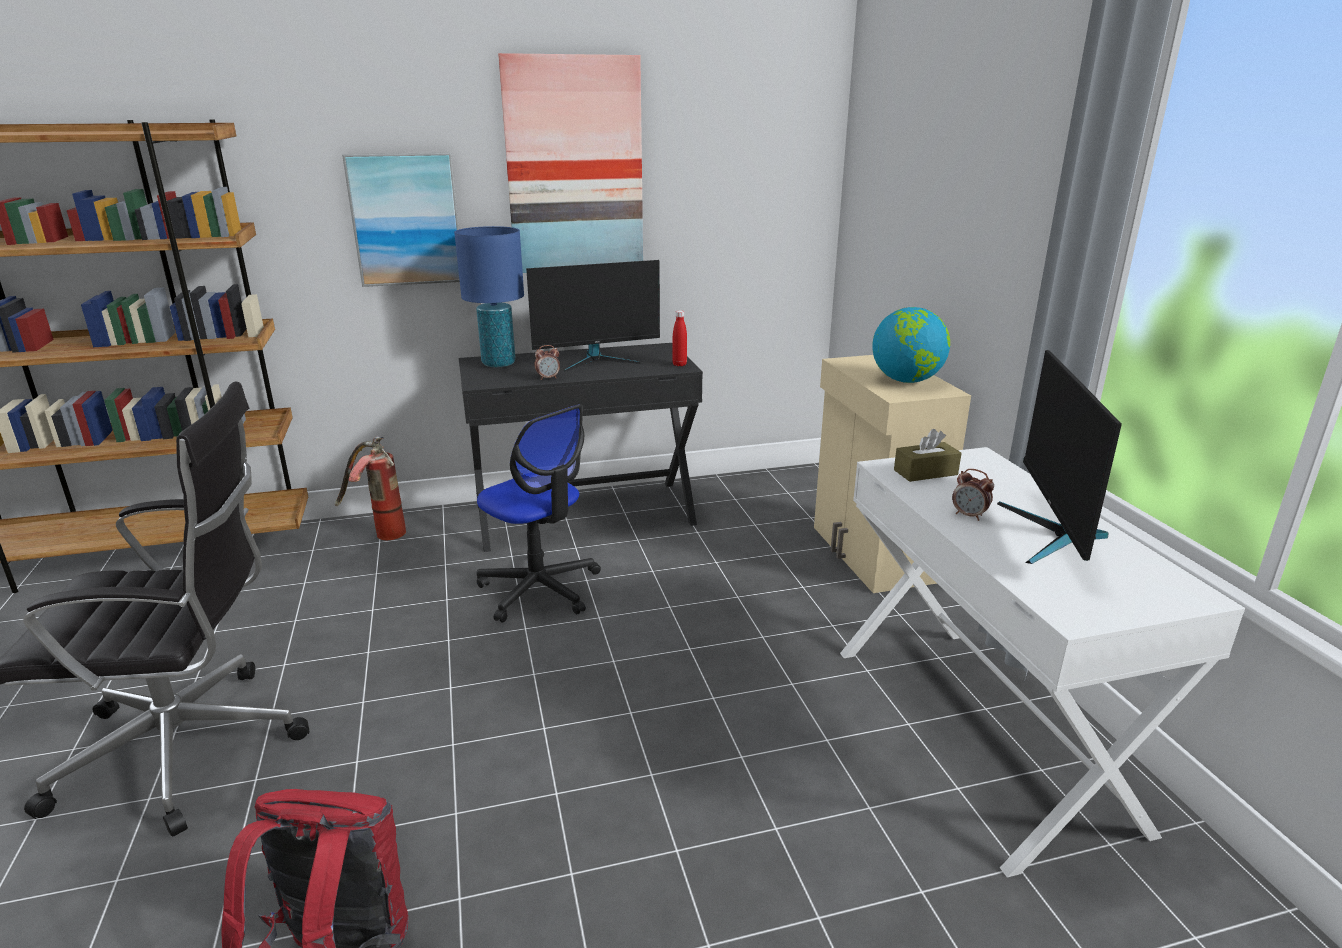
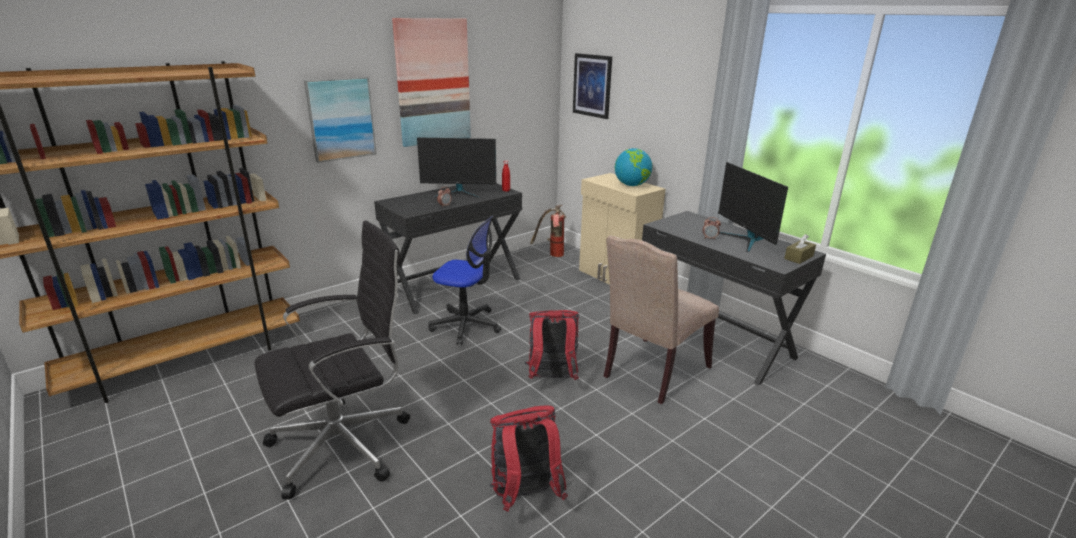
camera: 25 degrees left, 0 degrees up
(379, 534) = (339, 317): fire extinguisher -> fire extinguisher (551, 255)
(498, 363) = (404, 201): blue table lamp -> none
(590, 728) = (552, 379): none -> red backpack
(597, 361) = (459, 193): monitor -> monitor turned 45 degrees clockwise
(789, 772) = (652, 373): none -> beige chair
(882, 183) = (592, 85): none -> picture
(925, 472) = (675, 224): brown tissue box -> brown tissue box (798, 257)
(980, 732) = (713, 339): white desk -> black desk

